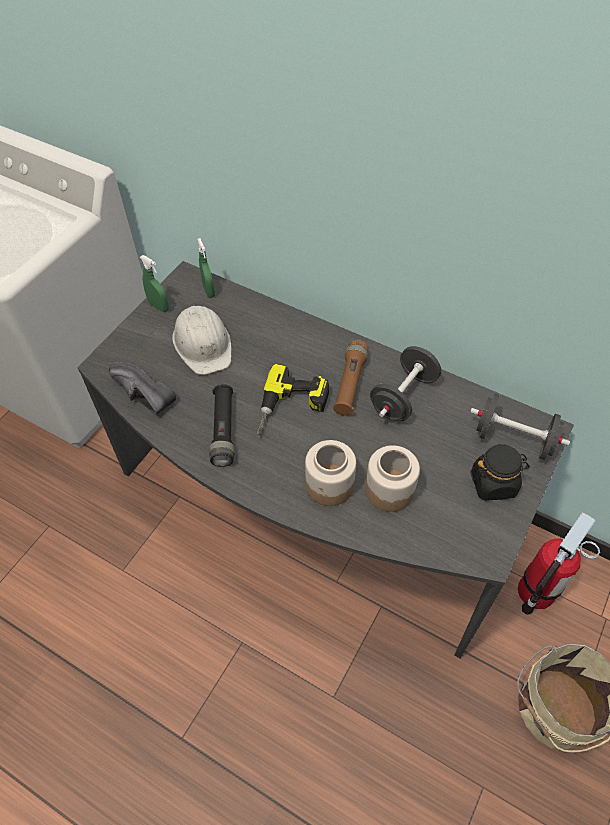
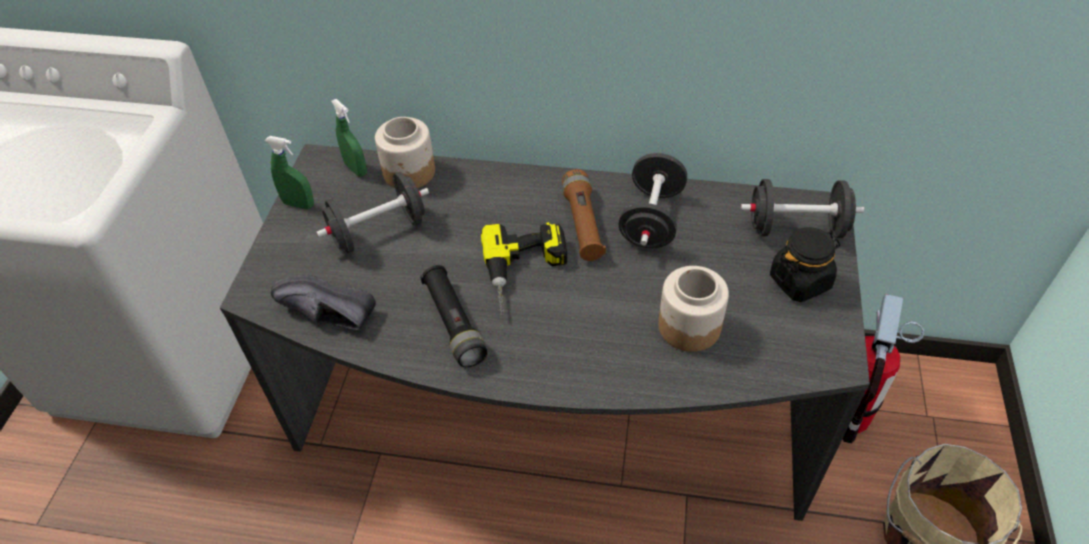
camera: 20 degrees left, 5 degrees down
(203, 344) = (378, 231): white hard hat -> black dumbbell
(330, 485) = (617, 344): jar -> jar (409, 172)

